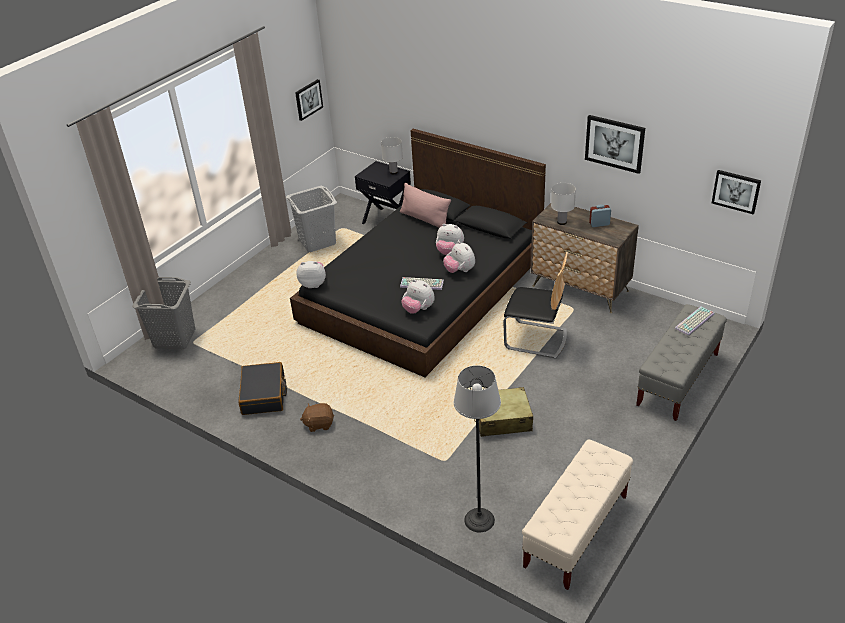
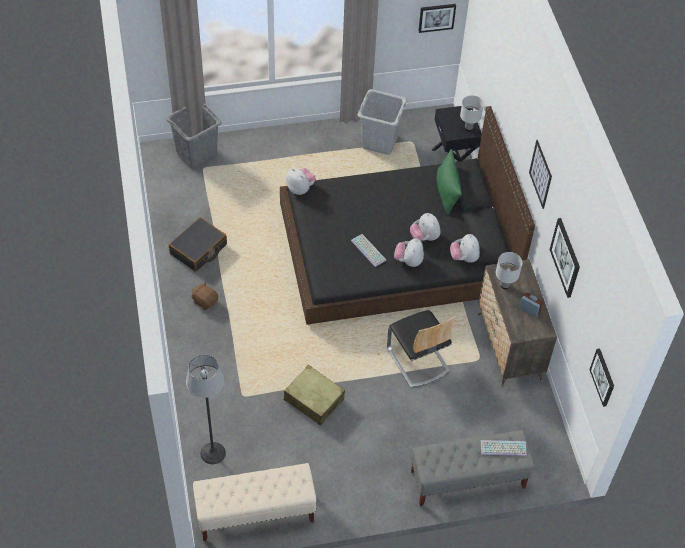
camera: 40 degrees right, 15 degrees up
(418, 309) = (338, 270): plush toy -> plush toy (464, 258)
(425, 219) = (447, 191): pink pillow -> green pillow
(532, 108) = (540, 174): none -> picture

